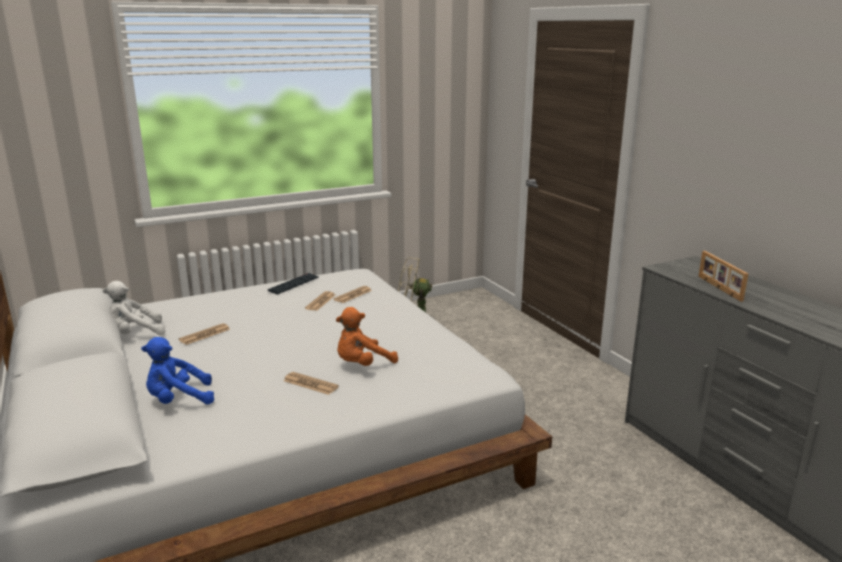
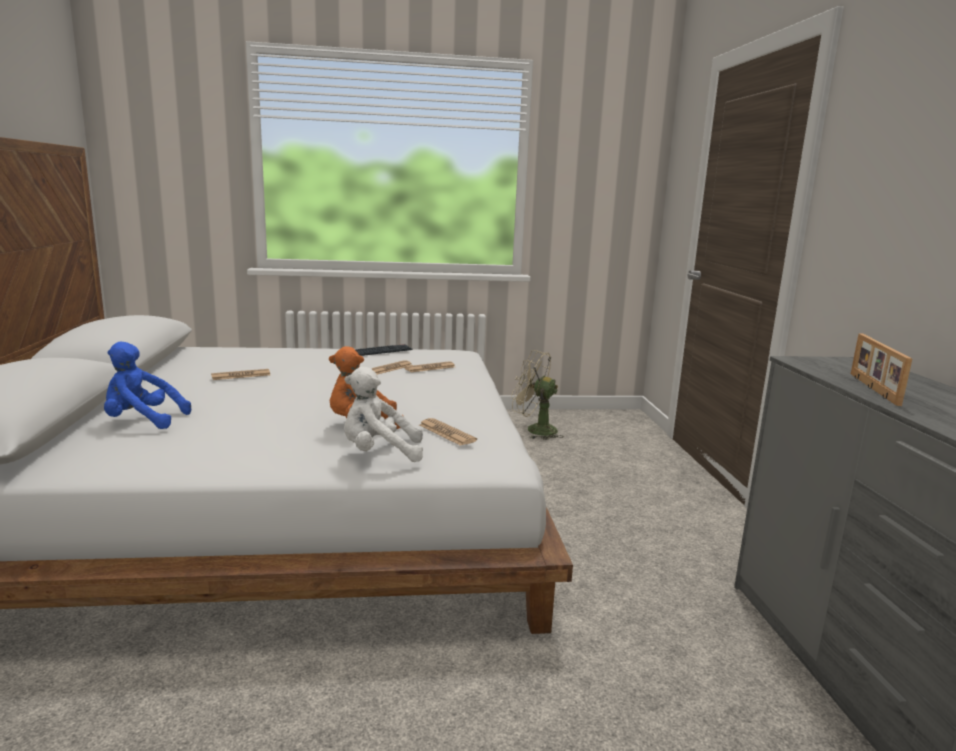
camera: 20 degrees right, 5 degrees down
(135, 334) = (182, 366): white plush toy -> white plush toy (379, 453)
(310, 384) = (285, 431): newspaper -> newspaper (446, 433)

